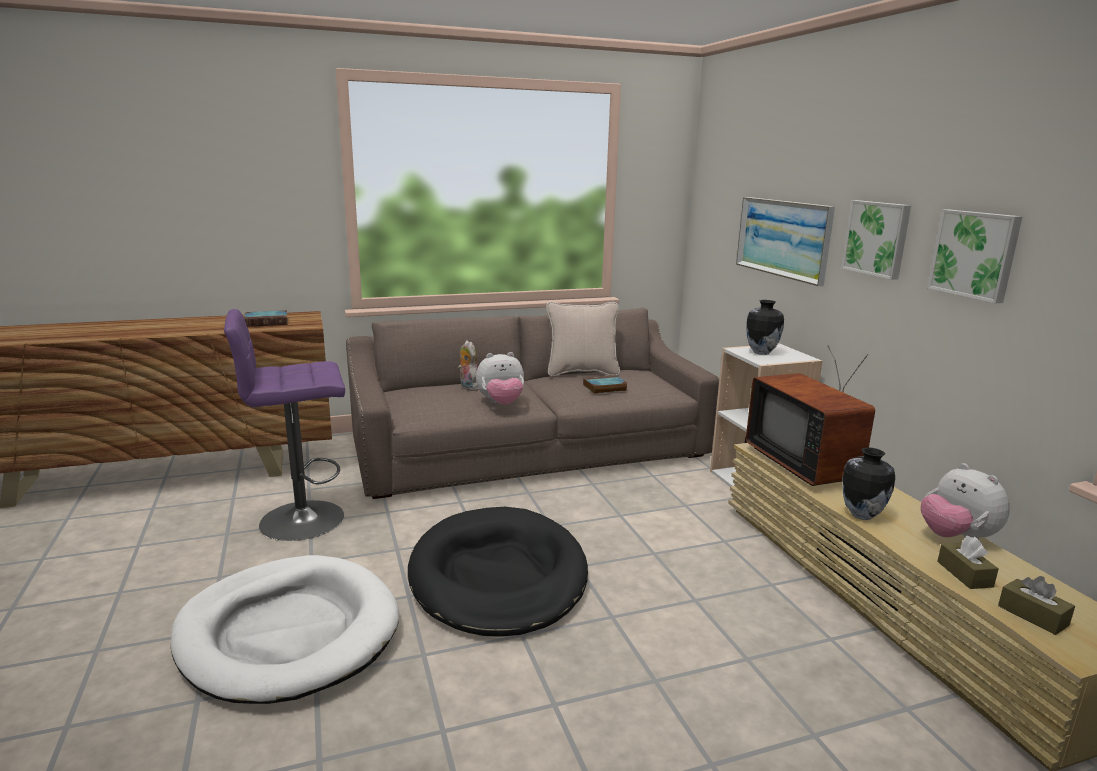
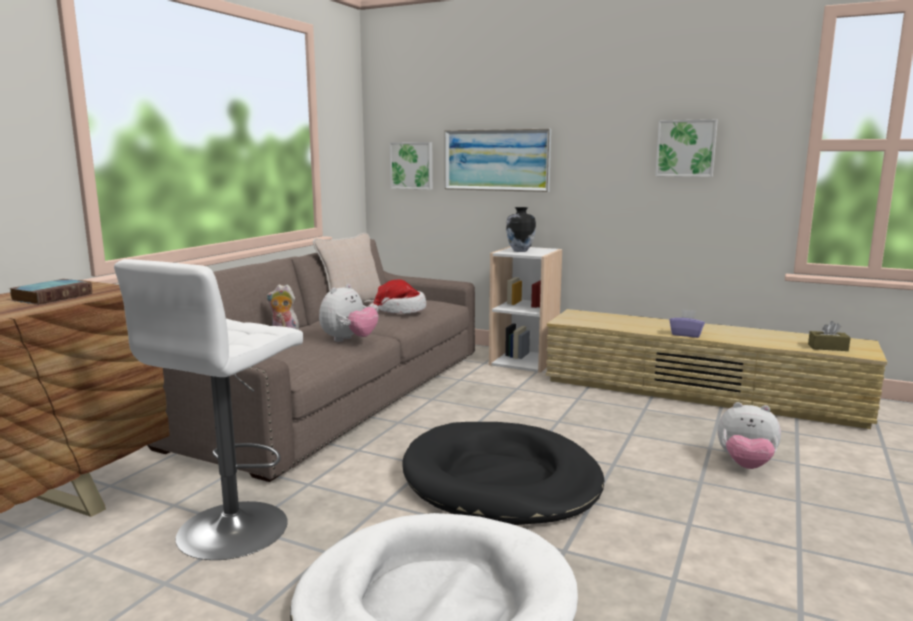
camera: 45 degrees left, 5 degrees down
(301, 520) = (231, 530): purple stool -> white stool
(604, 388) = (399, 310): book -> hat
(806, 464) = (606, 321): television -> none
(861, 515) = (686, 334): vase -> purple tissue box
(877, 238) = (598, 148): picture -> picture (412, 165)
(956, 537) = (737, 330): plush toy -> plush toy (746, 465)
(964, 574) = (776, 342): brown tissue box -> none

